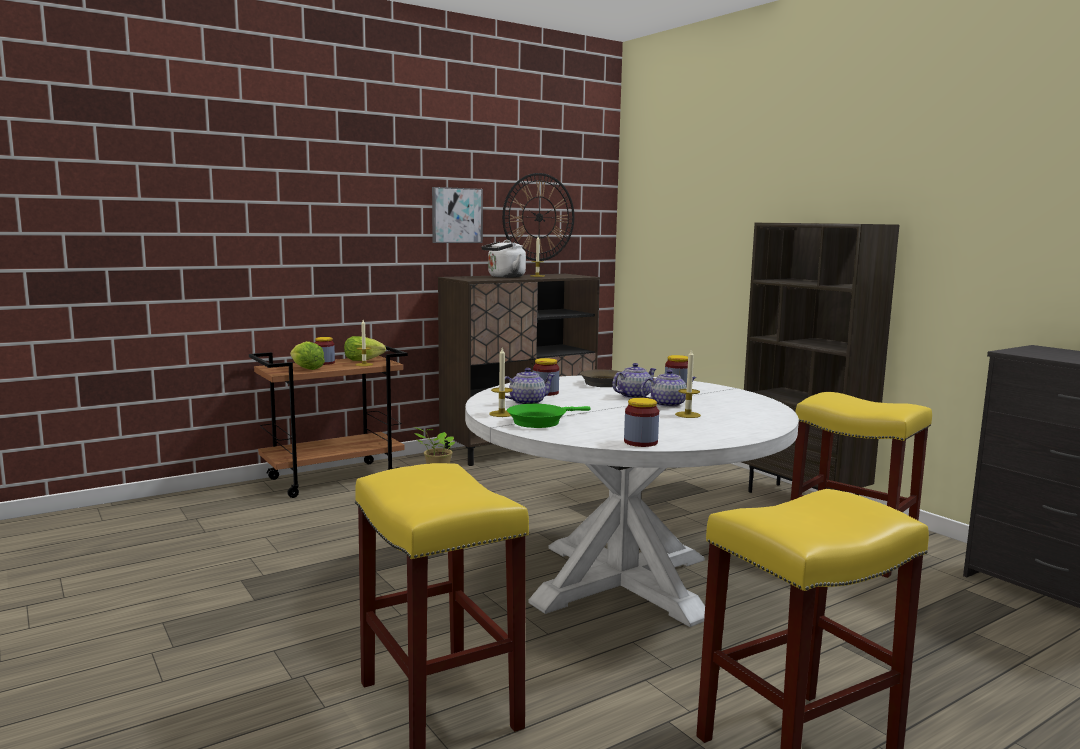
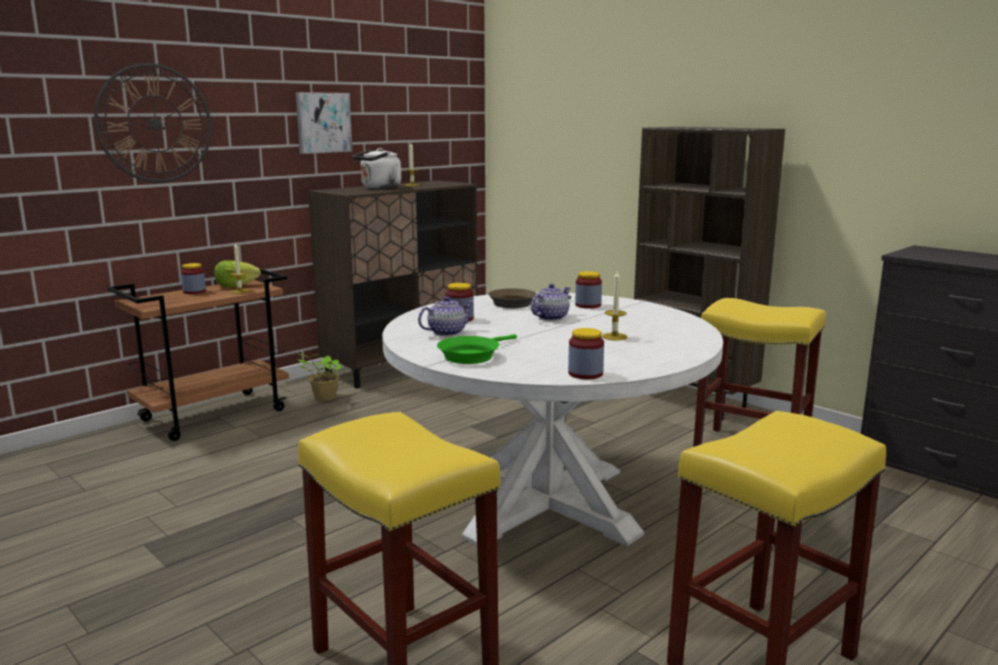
camera: 10 degrees left, 5 degrees up
(306, 368) = (177, 300): lettuce -> none
(501, 414) = (427, 348): candle -> none
(539, 217) = (408, 121): wall clock -> wall clock (155, 123)
(667, 404) = (588, 325): teapot -> none

